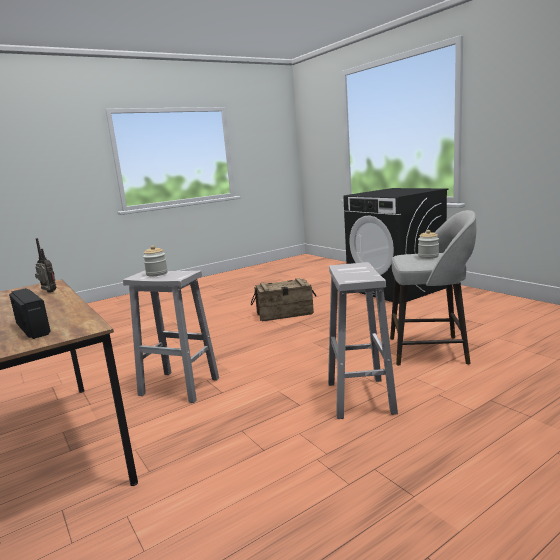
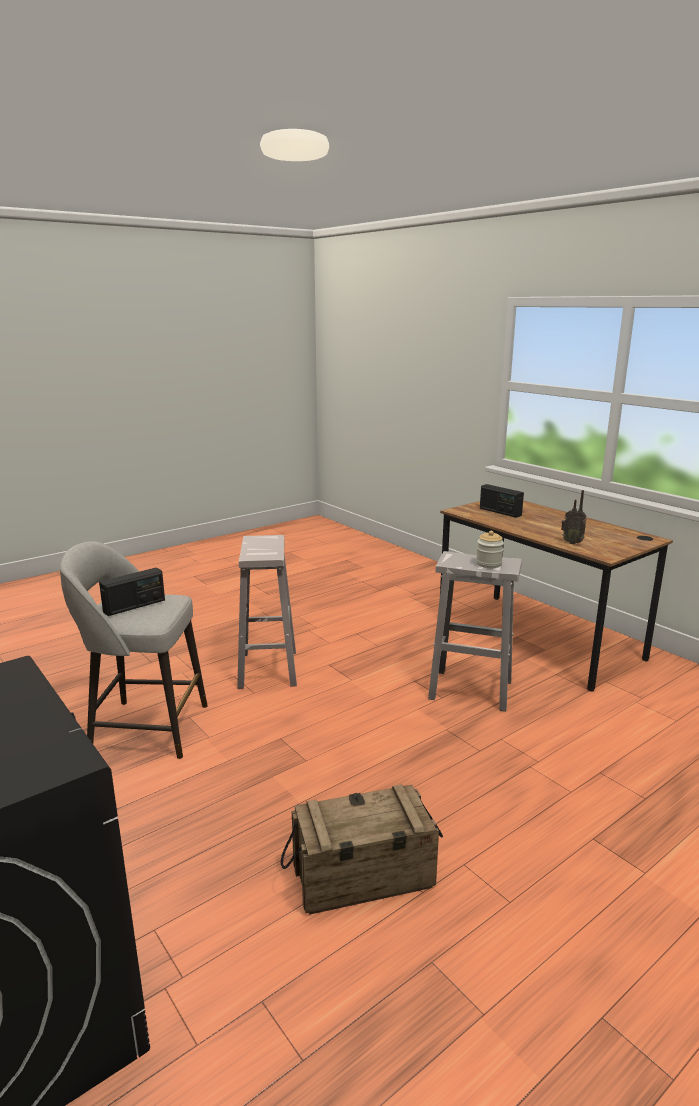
camera: 175 degrees right, 5 degrees up
(428, 256) = (134, 606): jar -> radio

